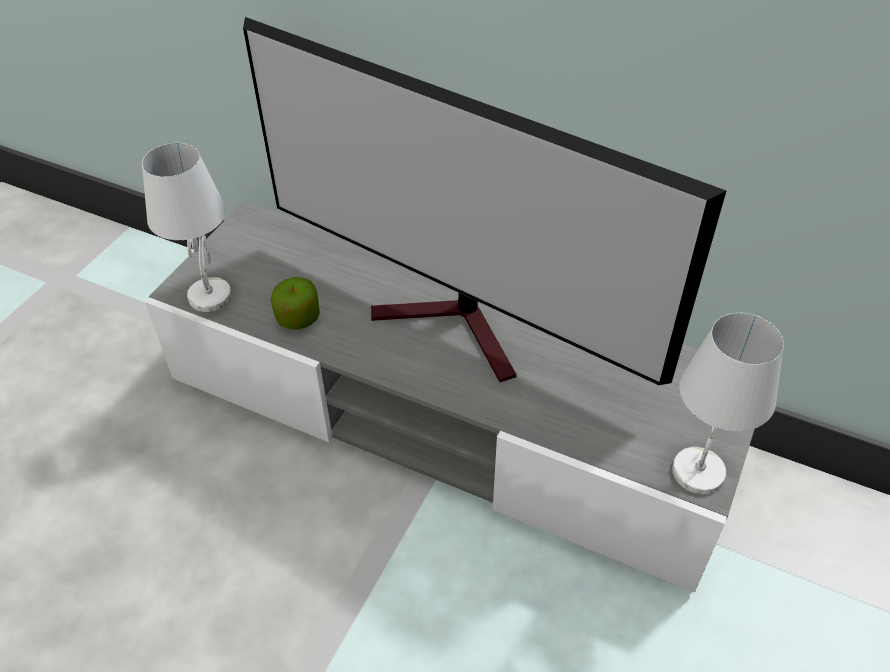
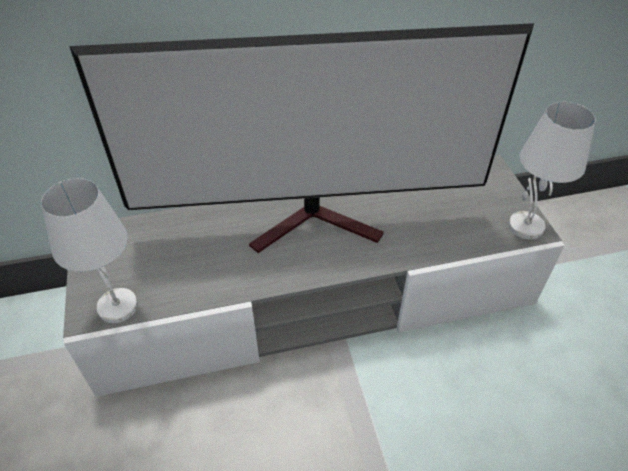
camera: 40 degrees left, 0 degrees up
(298, 318) = (204, 282): apple -> none

